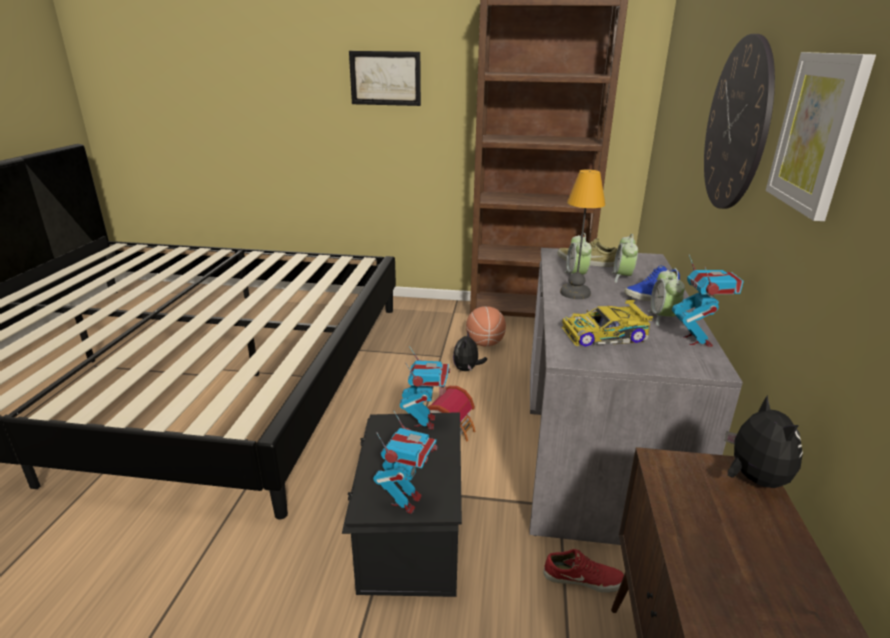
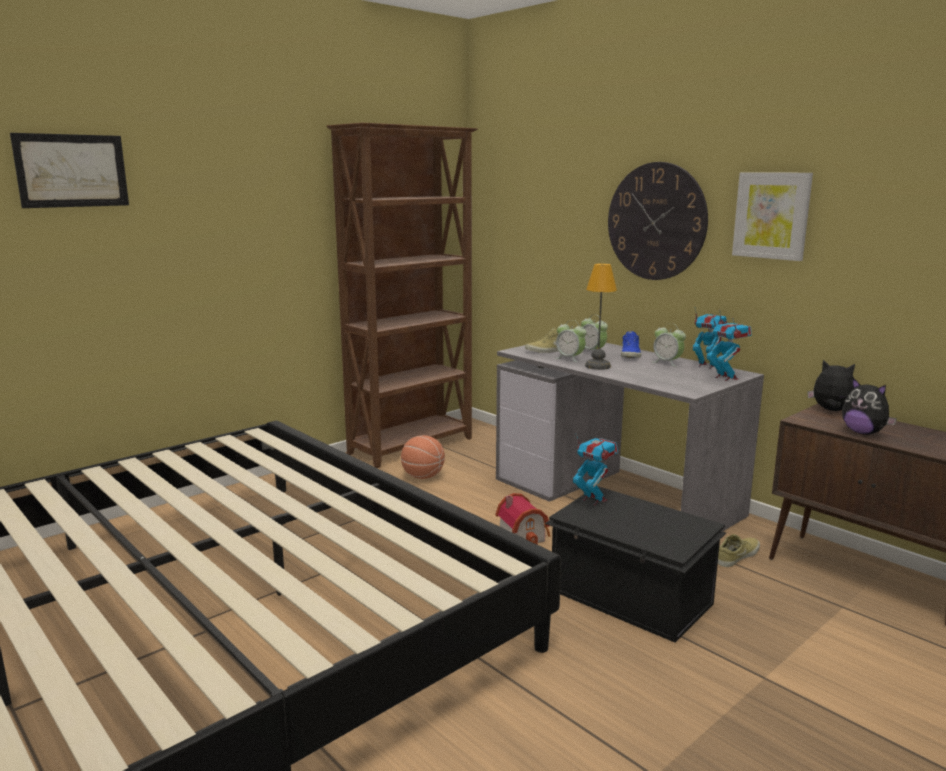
camera: 50 degrees left, 10 degrees down
(385, 78) = (230, 211): picture -> picture (72, 171)
(406, 501) = (684, 534): toy robot -> toy robot (725, 378)
(467, 369) = (450, 498): plush toy -> plush toy (863, 433)
(583, 578) = (736, 556): red shoe -> beige shoe
(605, 335) = (672, 378): toy car -> none

